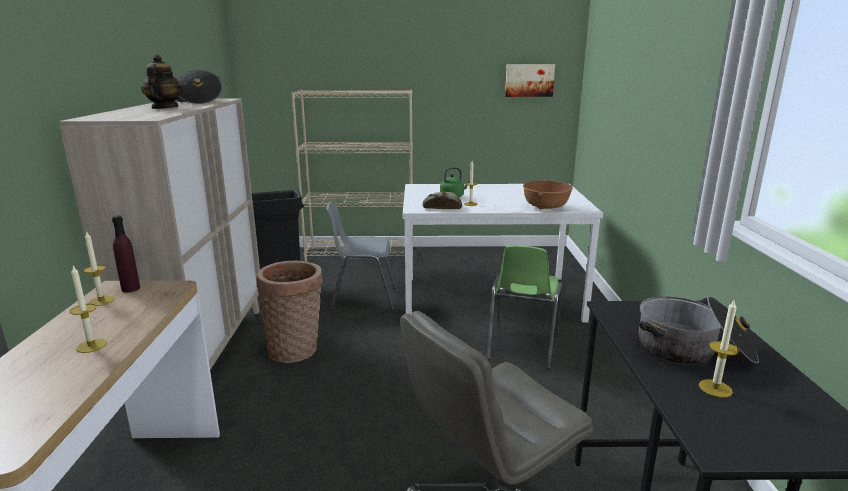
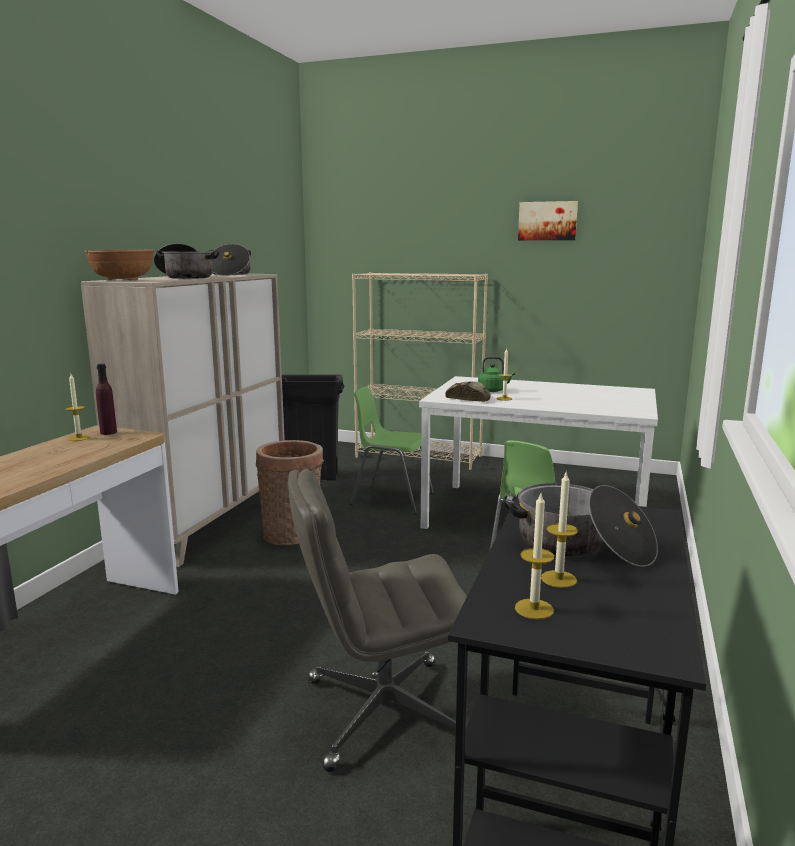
camera: 20 degrees right, 5 degrees down
(91, 346) = (41, 465): candle -> candle (534, 609)
(164, 108) = (186, 277): teapot -> cooking pot
(363, 298) = (391, 499): grey chair -> green chair
(529, 80) = (630, 264): picture -> picture (547, 221)
(546, 207) = (590, 408): brown bowl -> brown bowl (123, 280)

